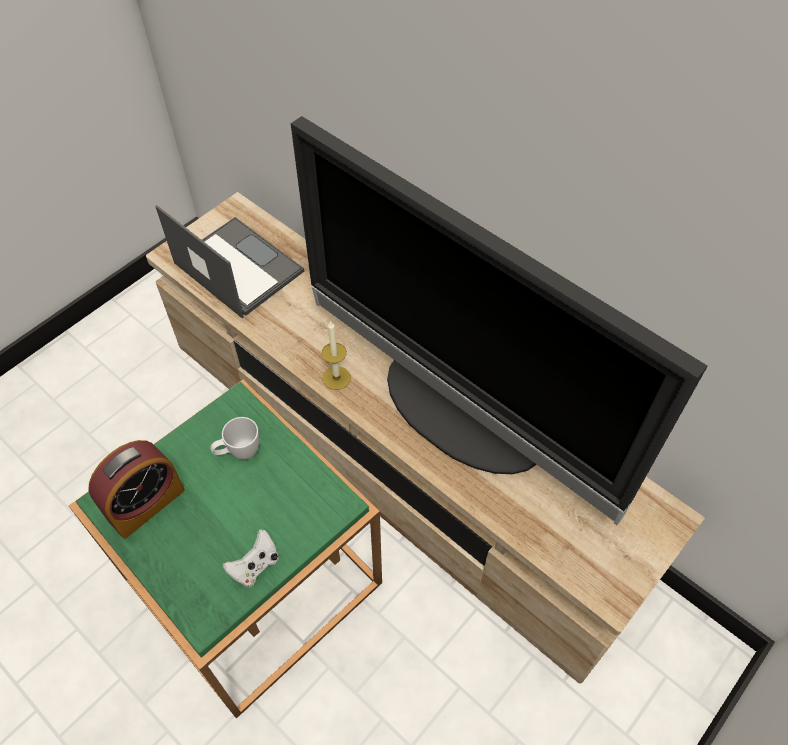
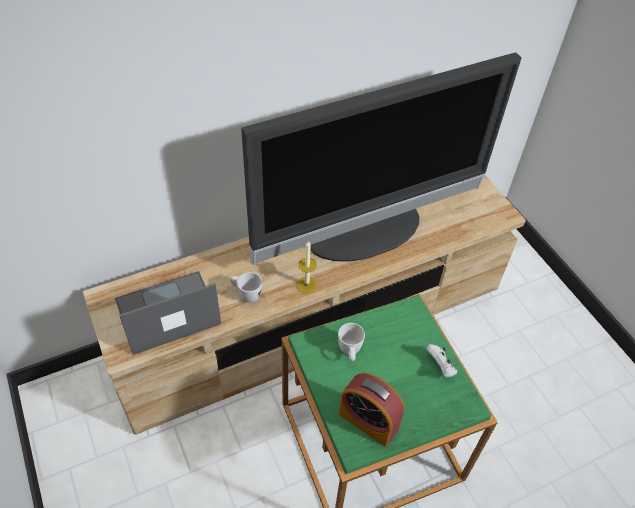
camera: 70 degrees left, 5 degrees down
(146, 504) = (368, 421): alarm clock -> alarm clock turned 150 degrees clockwise
(293, 325) = (246, 295): none -> white mug

